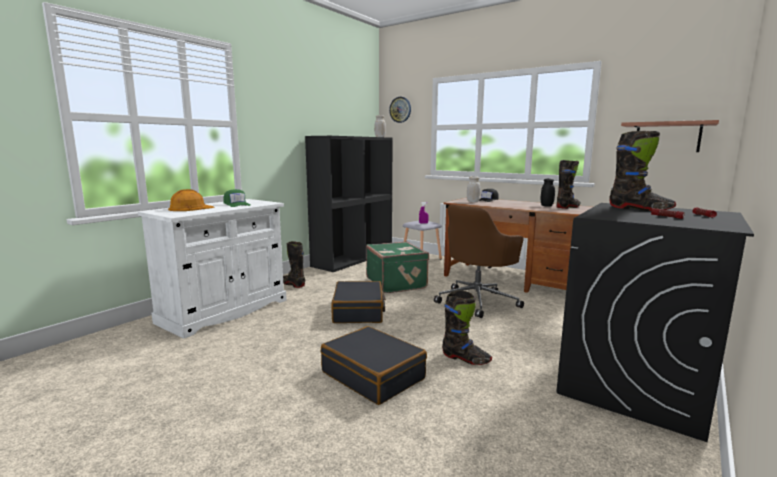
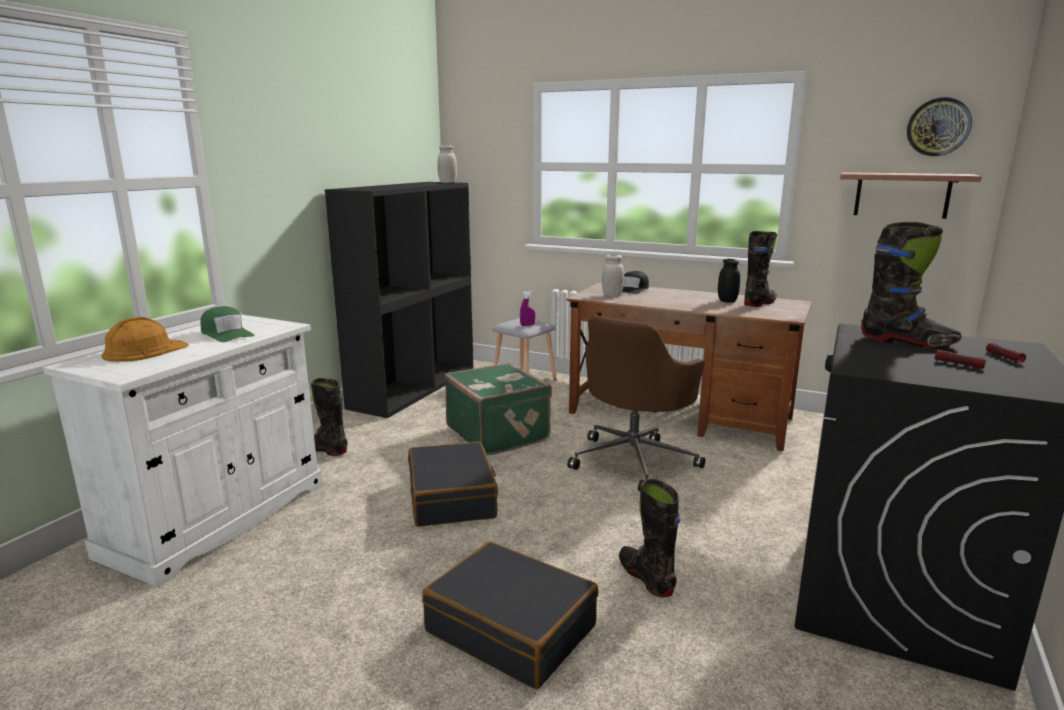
camera: 10 degrees left, 5 degrees up
(400, 109) = (478, 134): wall clock -> wall clock (938, 127)
(465, 359) = (646, 577): black boot -> black boot turned 135 degrees counterclockwise

